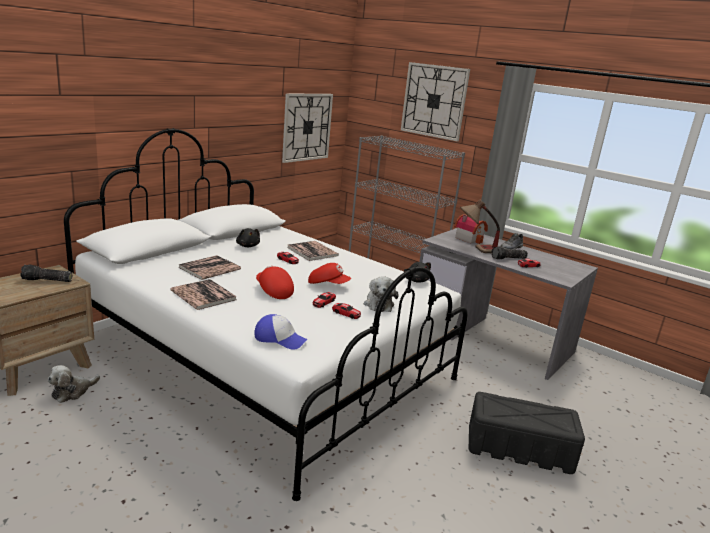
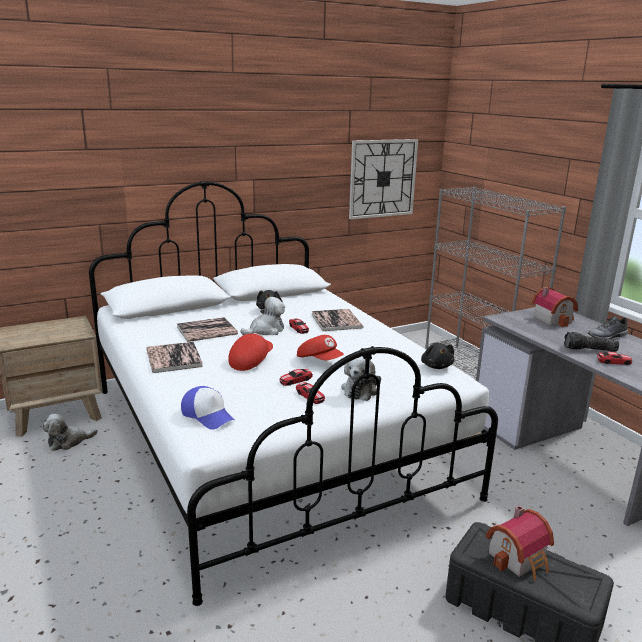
camera: 25 degrees right, 0 degrees up
(46, 280) = (61, 330): flashlight -> none
(261, 264) = (266, 330): none -> plush toy
(273, 291) = (250, 361): red cap -> red cap turned 45 degrees clockwise
(434, 101) = (532, 142): wall clock -> none
(475, 249) = (549, 334): table lamp -> none
(519, 410) = (520, 558): none -> toy house

